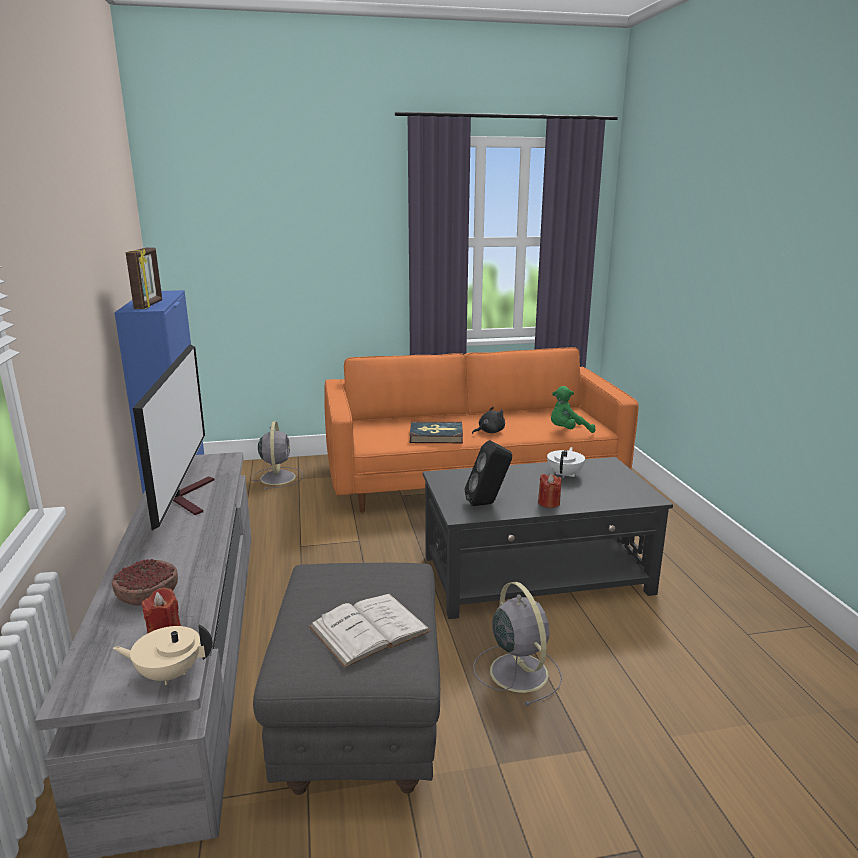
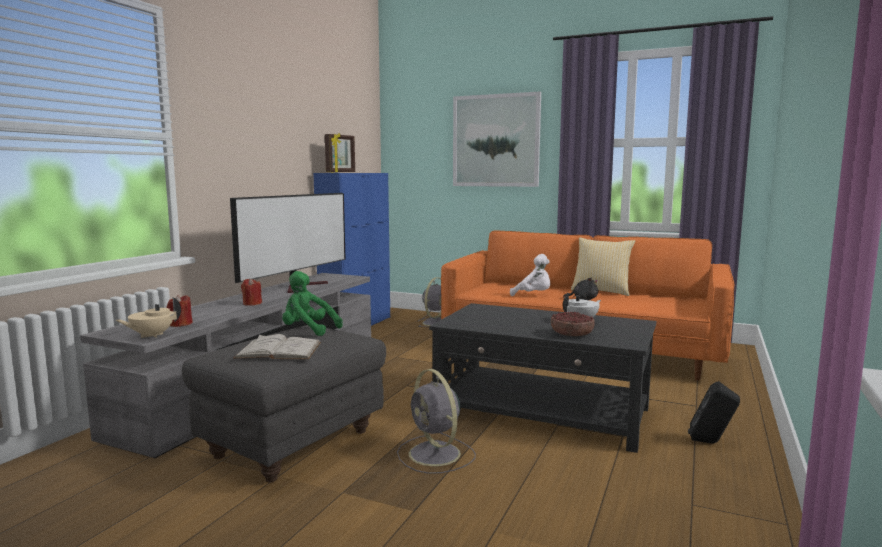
camera: 35 degrees right, 10 degrees down
(147, 596) = (202, 312): bowl -> bowl (571, 334)
(169, 674) = (151, 335): beige teapot -> beige teapot turned 75 degrees counterclockwise
(321, 239) = (496, 141): none -> picture
(436, 435) = (533, 295): book -> white plush toy
(483, 414) = (601, 291): none -> pillow
(488, 503) = (481, 323): black speaker -> black speaker (711, 443)
(517, 670) = (436, 455): grey fan -> grey fan turned 135 degrees clockwise
(548, 503) = (530, 330): red candle -> red candle (252, 303)
(568, 431) = (659, 309): green plush toy -> green plush toy (308, 330)

